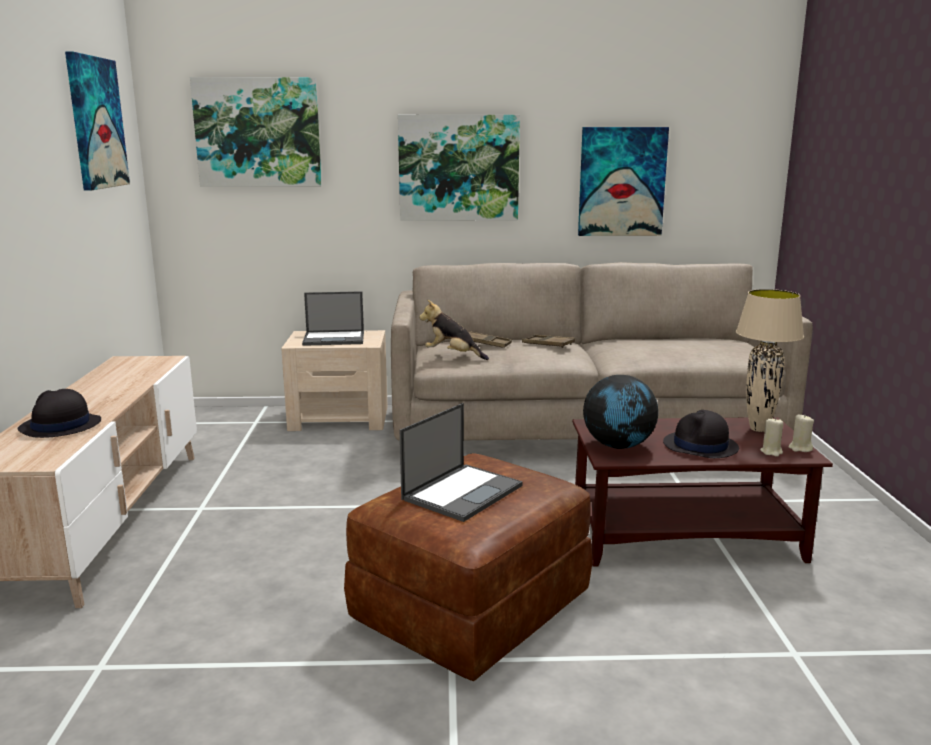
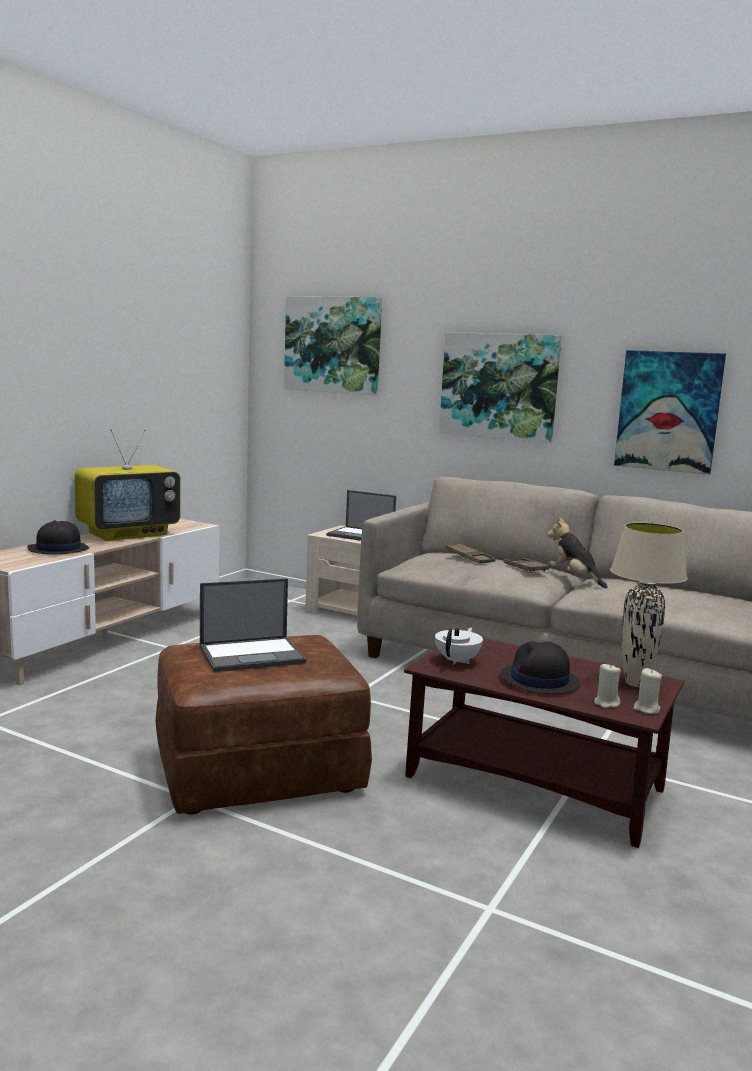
camera: 30 degrees right, 5 degrees down
(96, 123) = (191, 329): picture -> none
(108, 387) = (129, 534): none -> television
(453, 355) = (427, 562): plush toy -> plush toy (574, 578)
(618, 446) = (458, 661): globe -> white teapot

